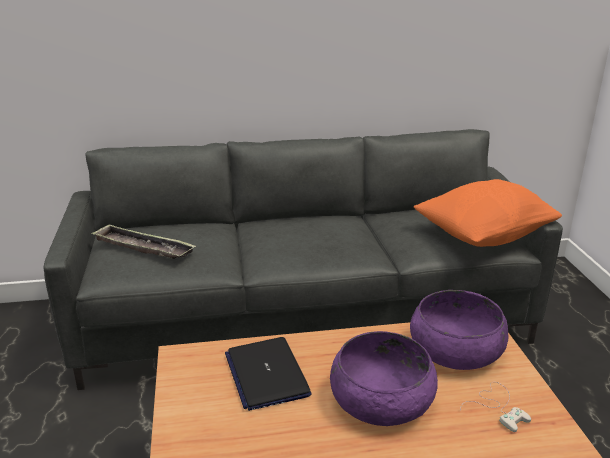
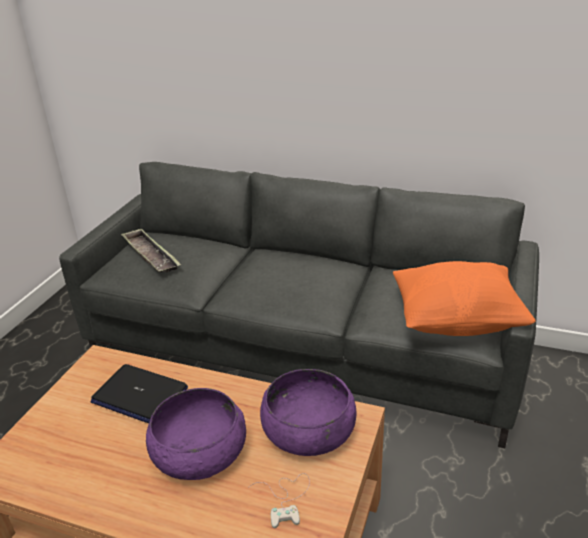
camera: 30 degrees right, 5 degrees up
(266, 374) = (139, 395): laptop -> laptop turned 75 degrees counterclockwise

